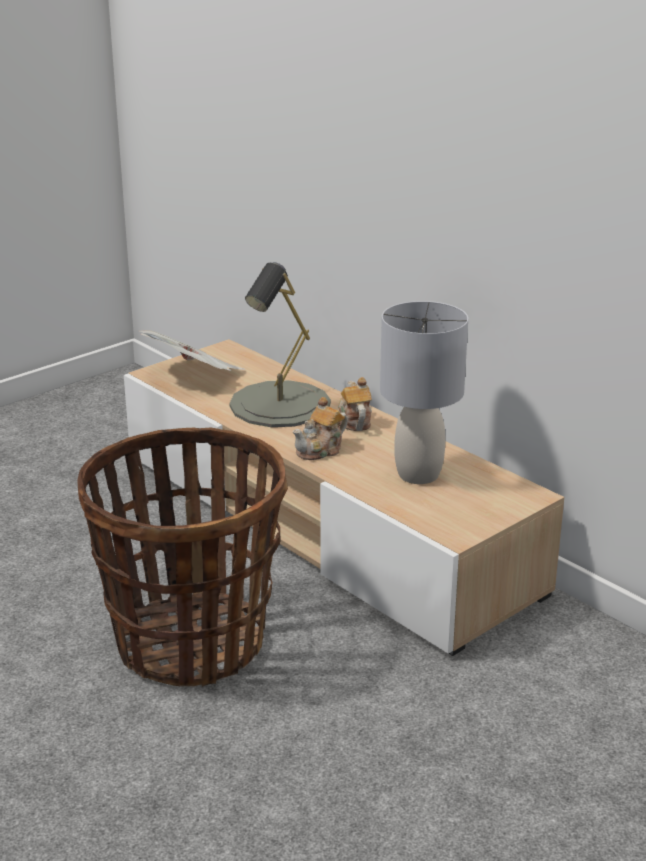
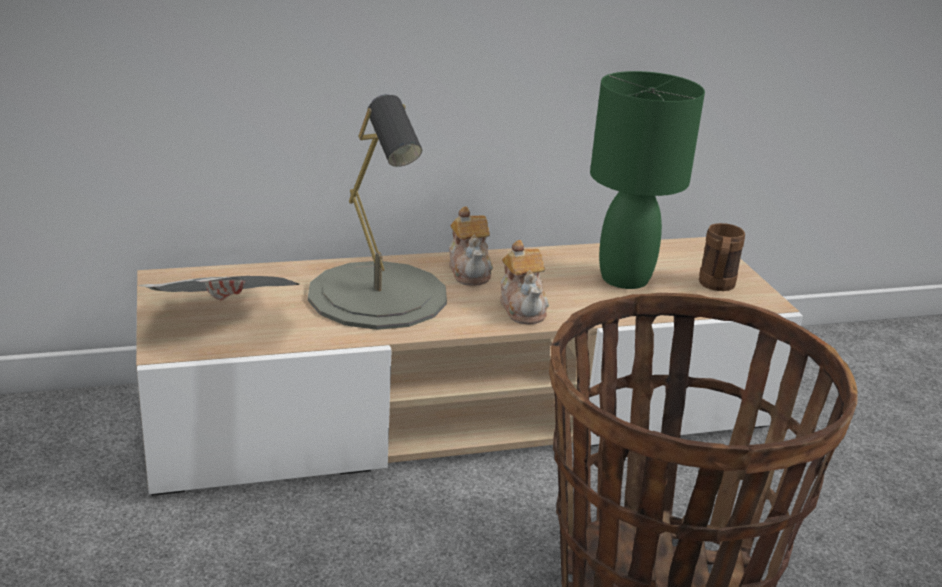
camera: 65 degrees left, 0 degrees up
(354, 421) = (470, 271): teapot -> teapot turned 120 degrees counterclockwise
(418, 474) = (623, 278): grey table lamp -> green table lamp
(454, 512) = (716, 287): none -> brown mug

